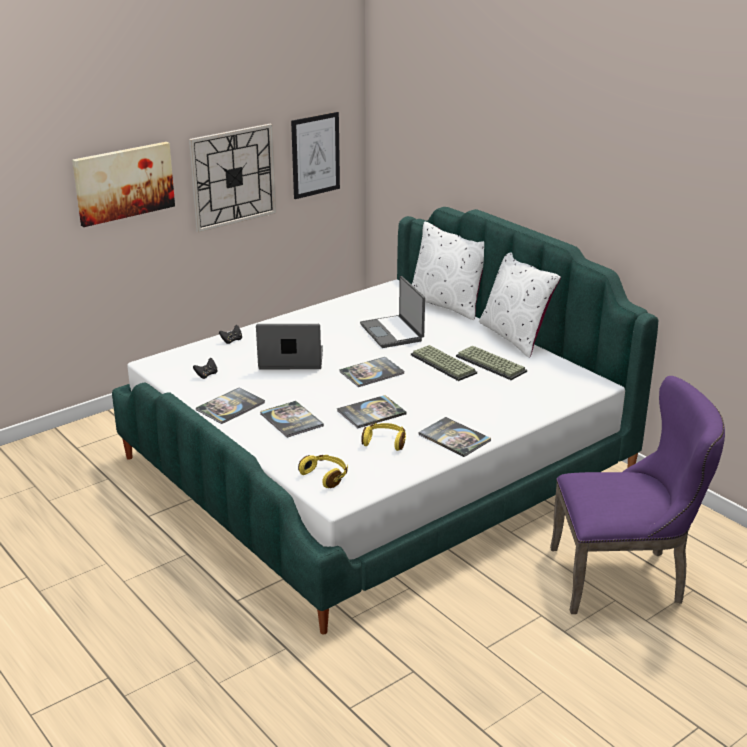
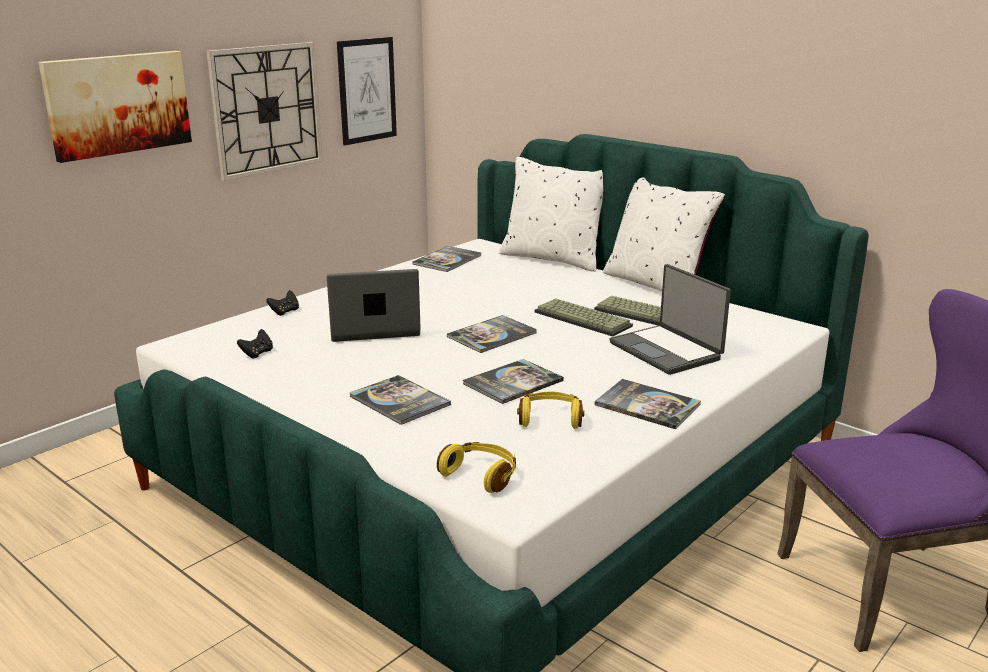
camera: 10 degrees left, 5 degrees down
(230, 406) = (302, 390): book -> book (447, 260)
(393, 332) = (499, 290): laptop -> laptop (667, 351)

